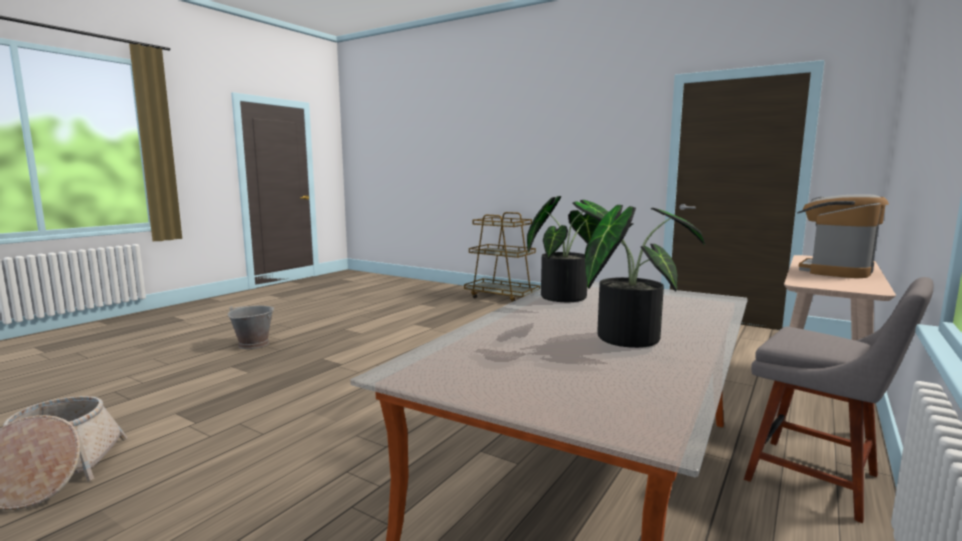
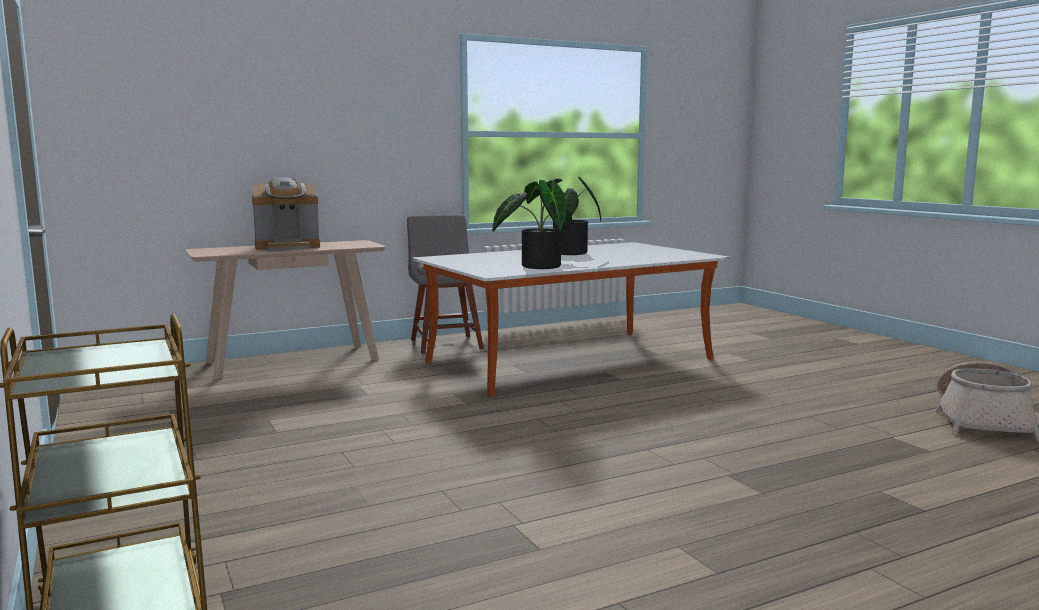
camera: 150 degrees left, 0 degrees up
(253, 344) = (931, 566): grey bucket -> none

